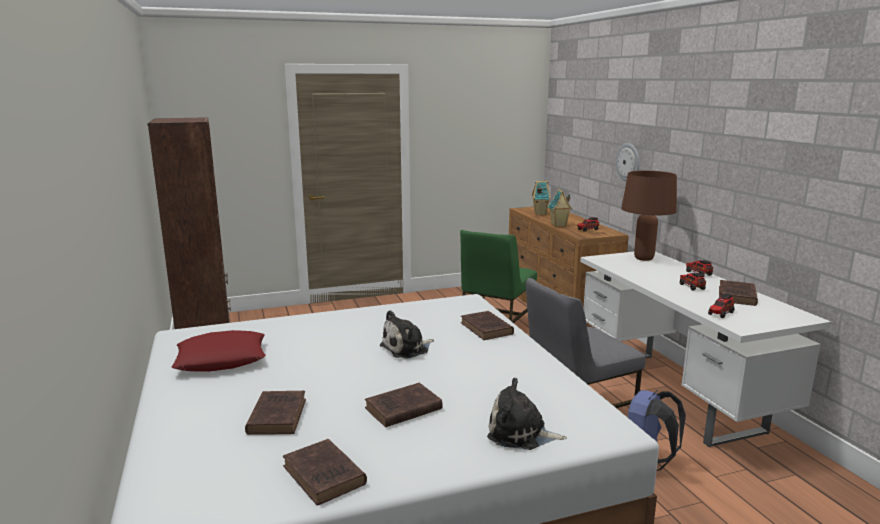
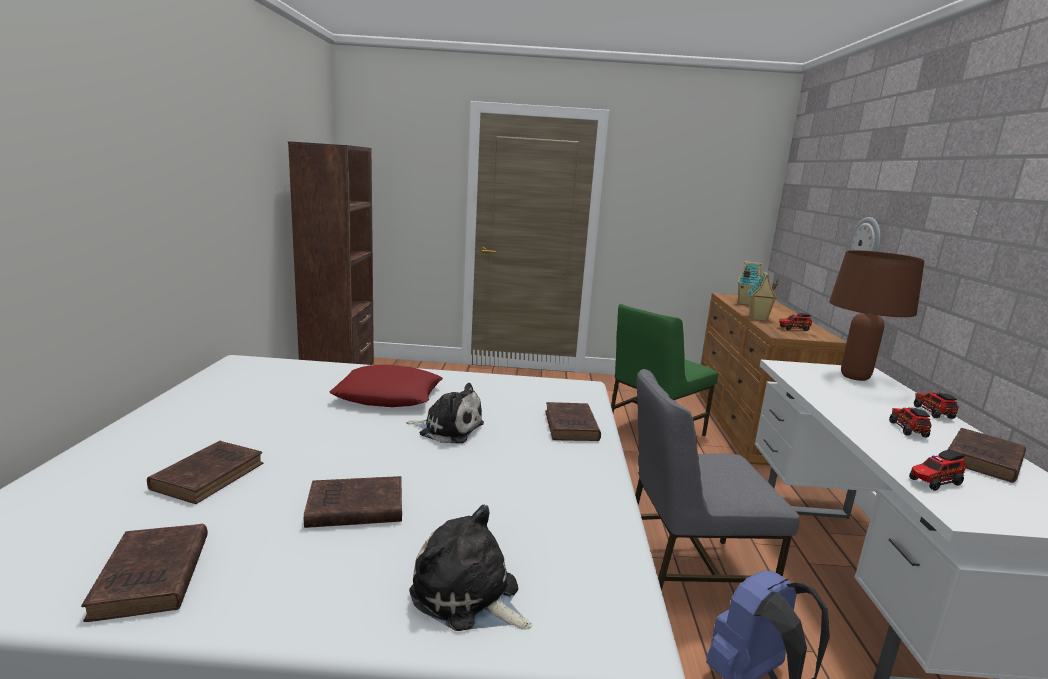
camera: 20 degrees right, 0 degrees up
(221, 359) = (244, 395): red pillow -> red pillow (388, 395)
(407, 348) = (448, 429): plush toy -> plush toy turned 150 degrees counterclockwise

